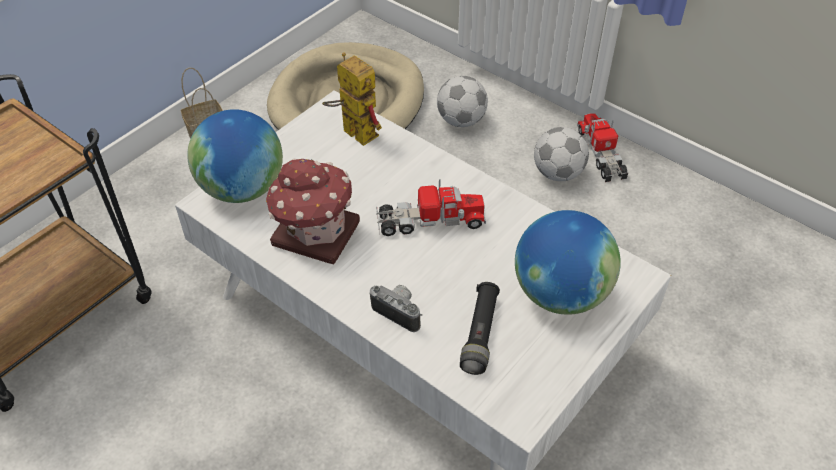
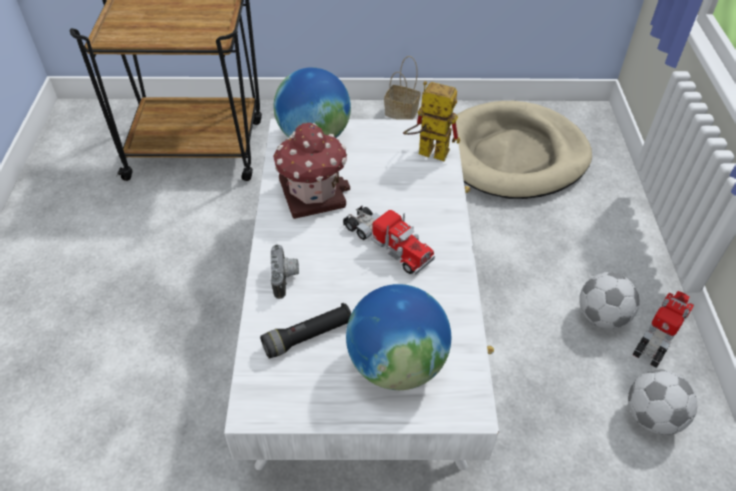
camera: 50 degrees right, 0 degrees up
(353, 131) = (426, 152): toy robot -> toy robot turned 75 degrees counterclockwise
(461, 121) = (577, 224): football -> football (651, 417)

